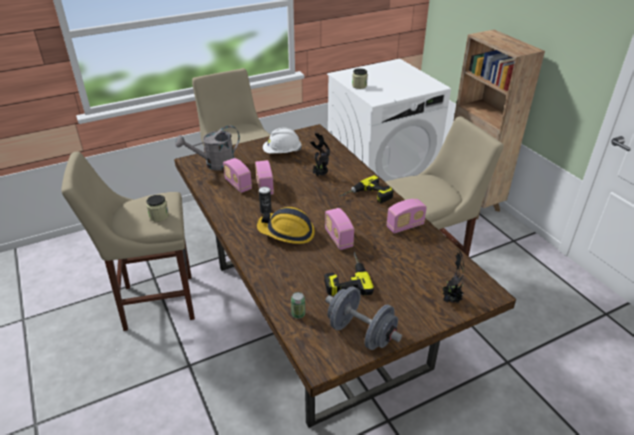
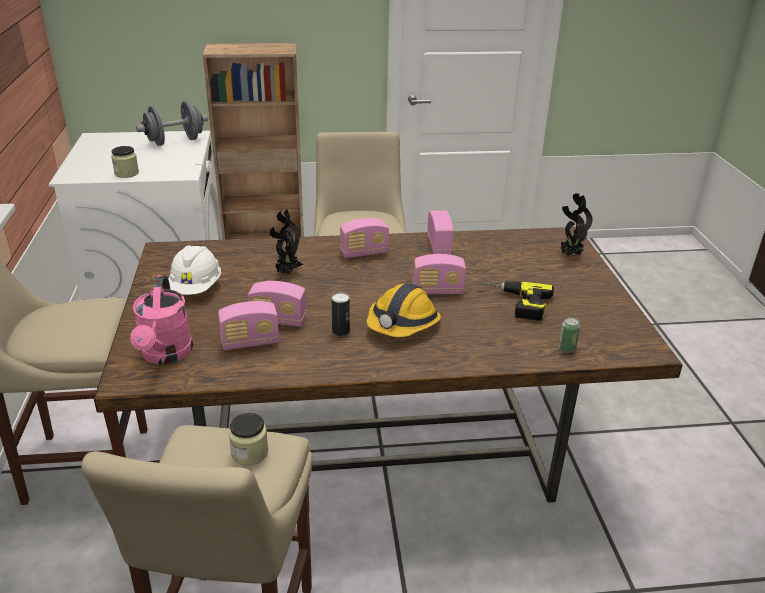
camera: 70 degrees left, 5 degrees down
(214, 164) = (165, 355): grey watering can -> pink watering can
(361, 333) = (607, 315): grey dumbbell -> grey dumbbell (175, 141)
(367, 196) = (364, 253): power drill -> radio

